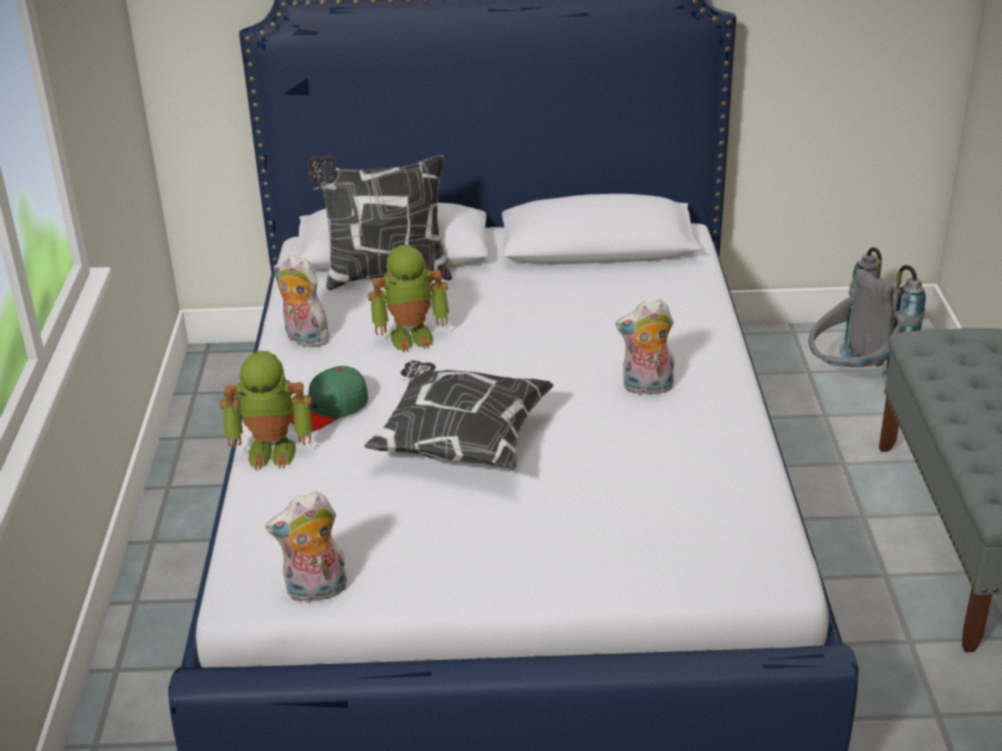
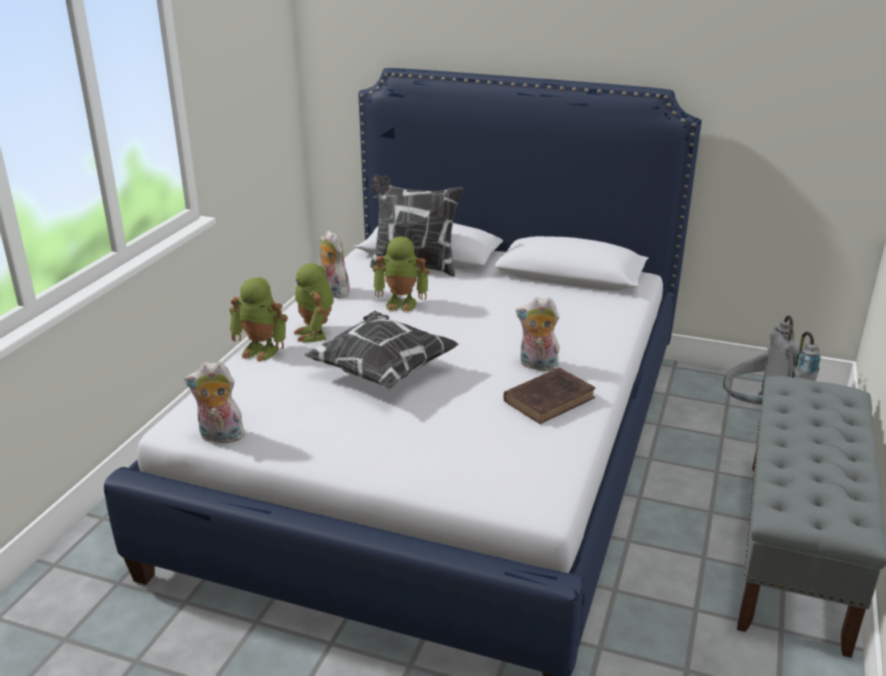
camera: 20 degrees right, 5 degrees down
(329, 409) = (315, 334): green cap -> toy robot
(693, 430) = (551, 399): none -> brown book

